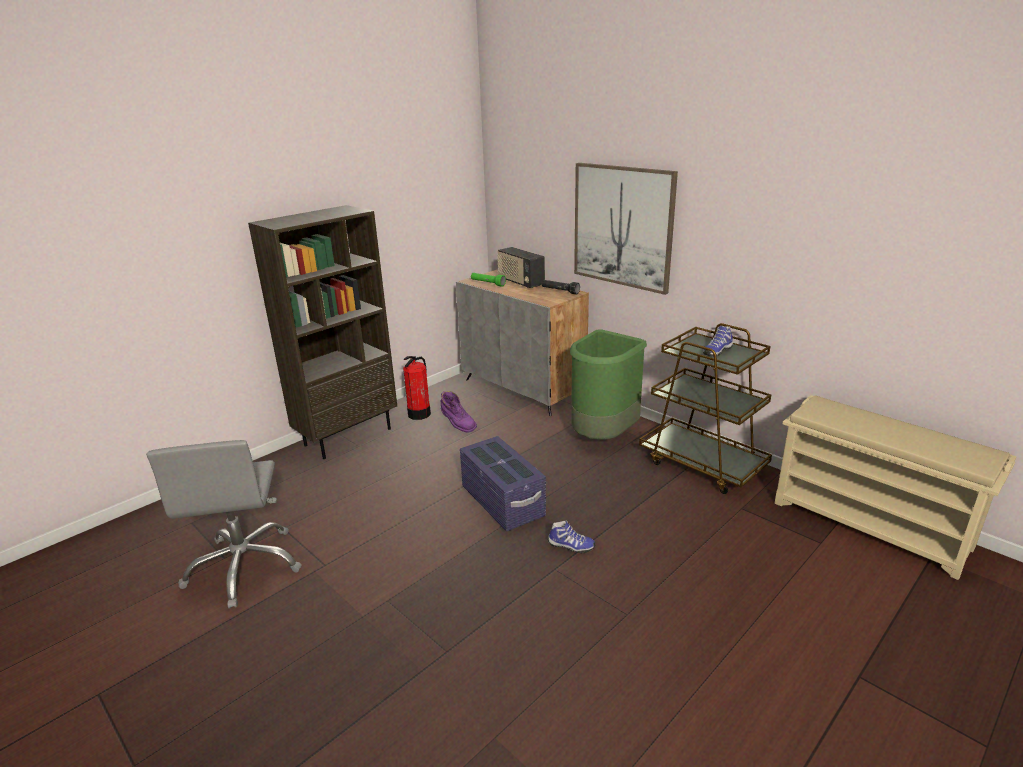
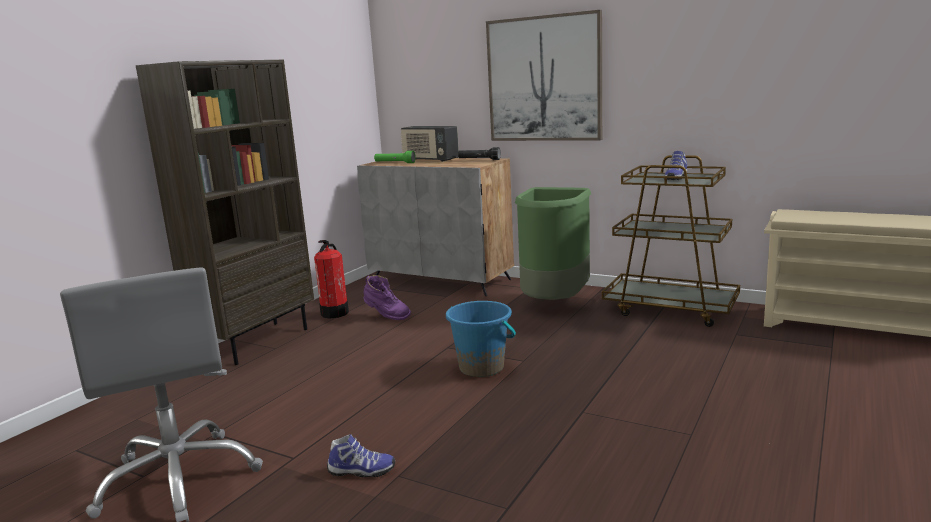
camera: 15 degrees left, 10 degrees down
(502, 502) = (482, 367): purple storage box -> blue bucket
(571, 546) = (585, 390): shoe -> shoe (361, 471)

